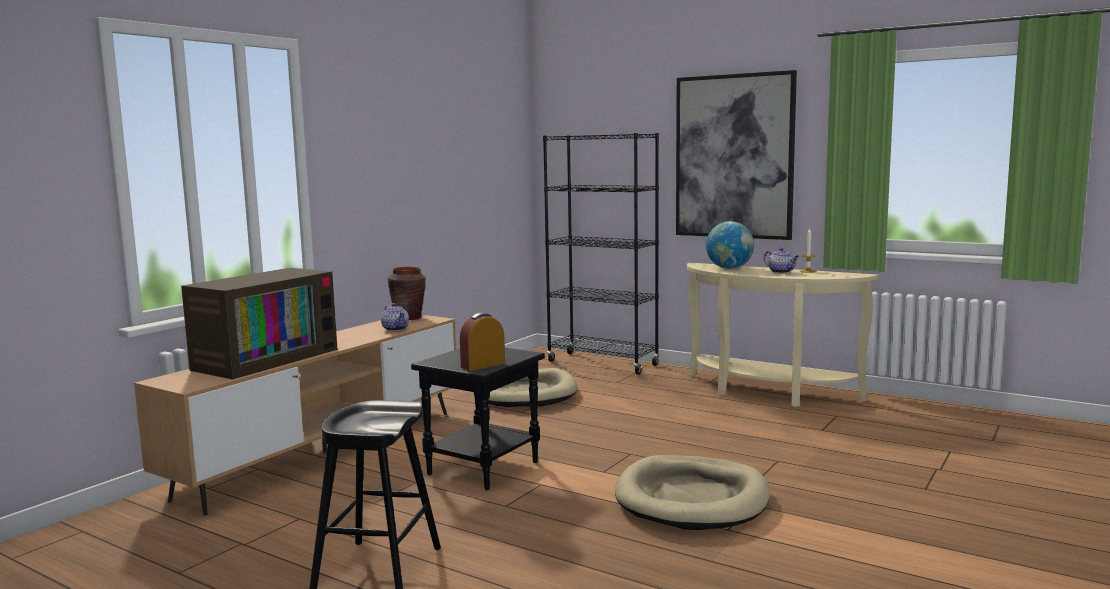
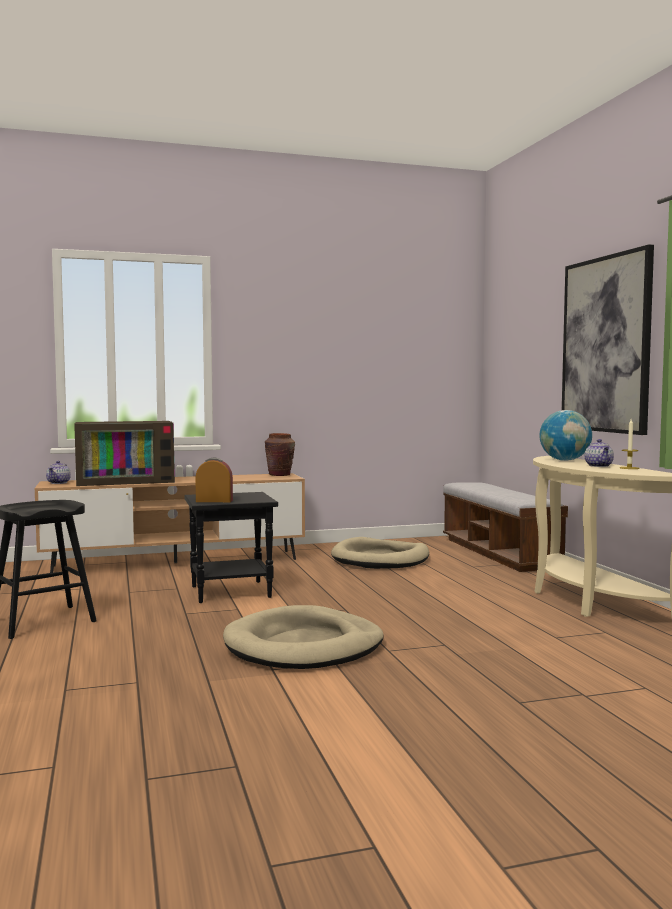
camera: 40 degrees right, 5 degrees down
(395, 329) = (246, 478): teapot -> teapot (59, 483)
(603, 363) = (498, 553): black bookcase -> bench

